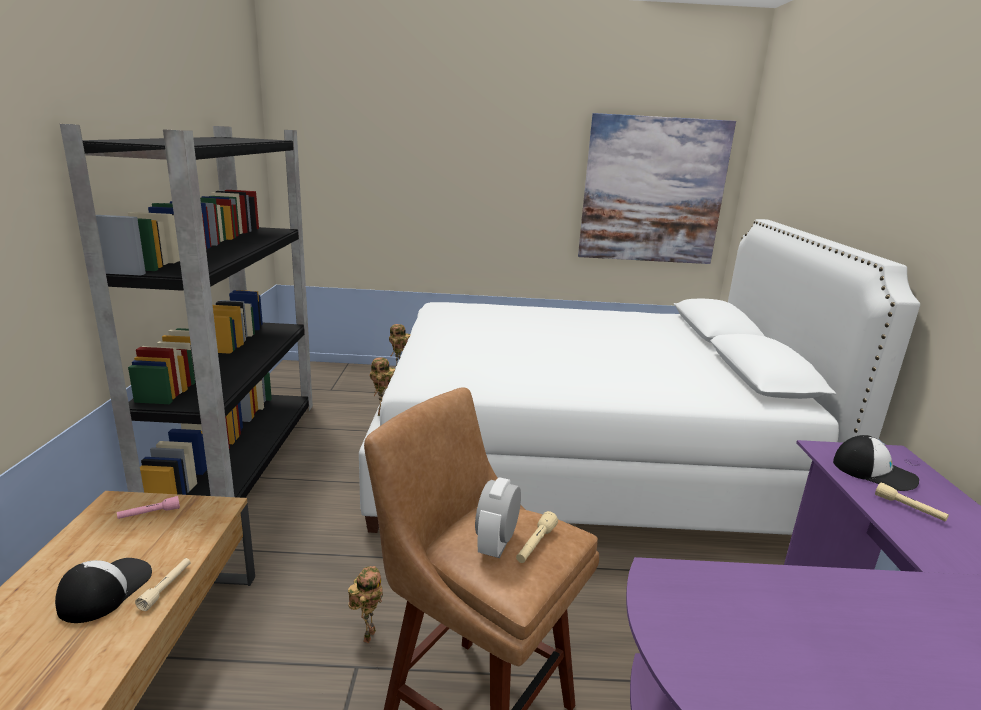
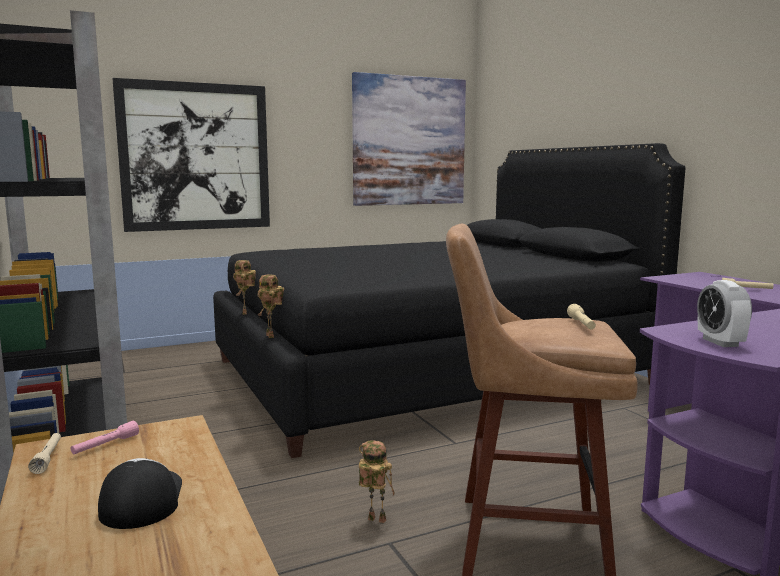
camera: 25 degrees left, 10 degrees down
(166, 588) = (212, 481): beige flashlight -> beige flashlight (48, 458)
(368, 634) = (374, 520): toy robot -> toy robot turned 60 degrees counterclockwise
(422, 198) = (195, 157): none -> picture
(496, 544) = (556, 328): alarm clock -> alarm clock (720, 342)
(580, 458) = (427, 372): white bed -> black bed
(874, 472) = (704, 281): cap -> none

